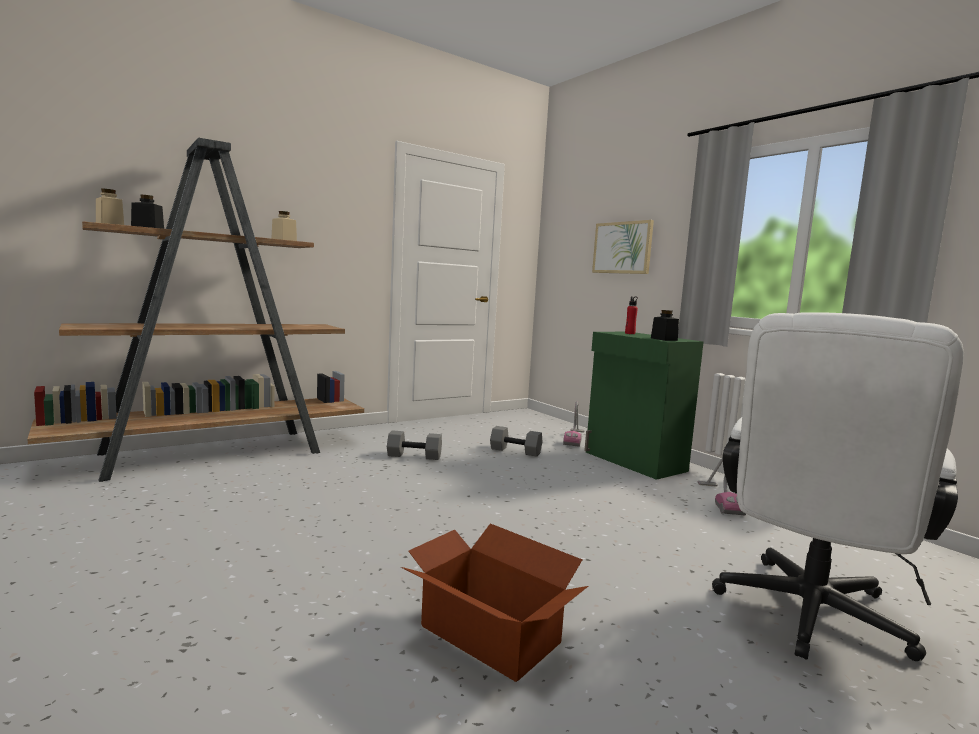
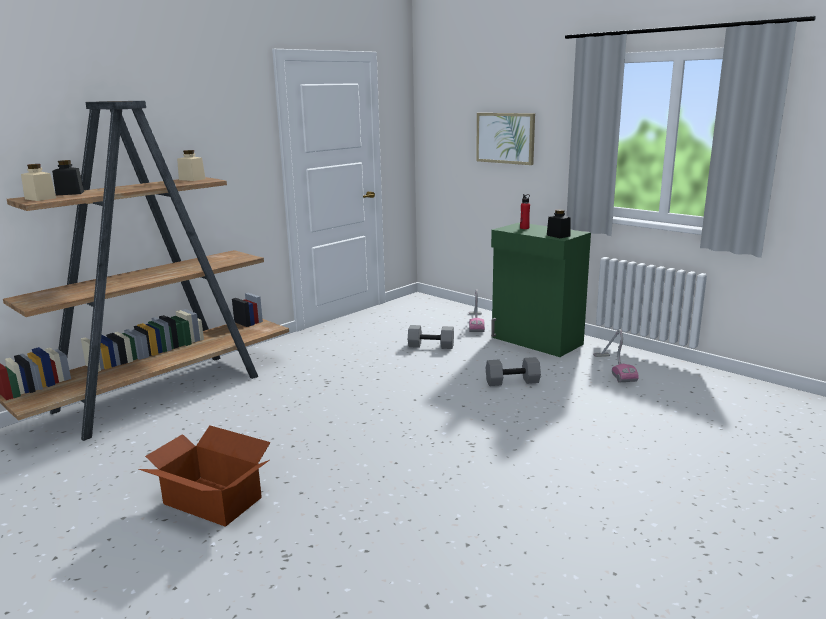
camera: 10 degrees left, 10 degrees up
(413, 456) = (344, 366): grey dumbbell -> grey dumbbell (512, 382)
(490, 635) = (488, 510): cardboard box -> cardboard box (212, 502)
(807, 619) = (692, 459): white office chair -> none

